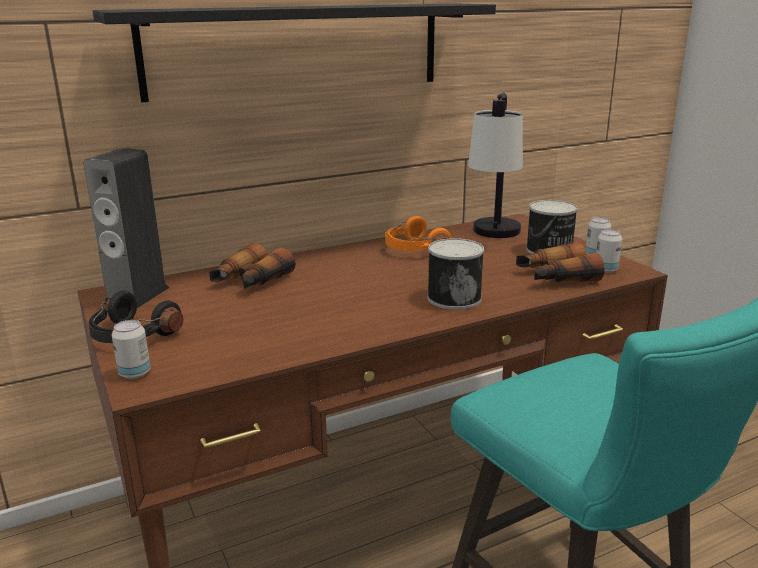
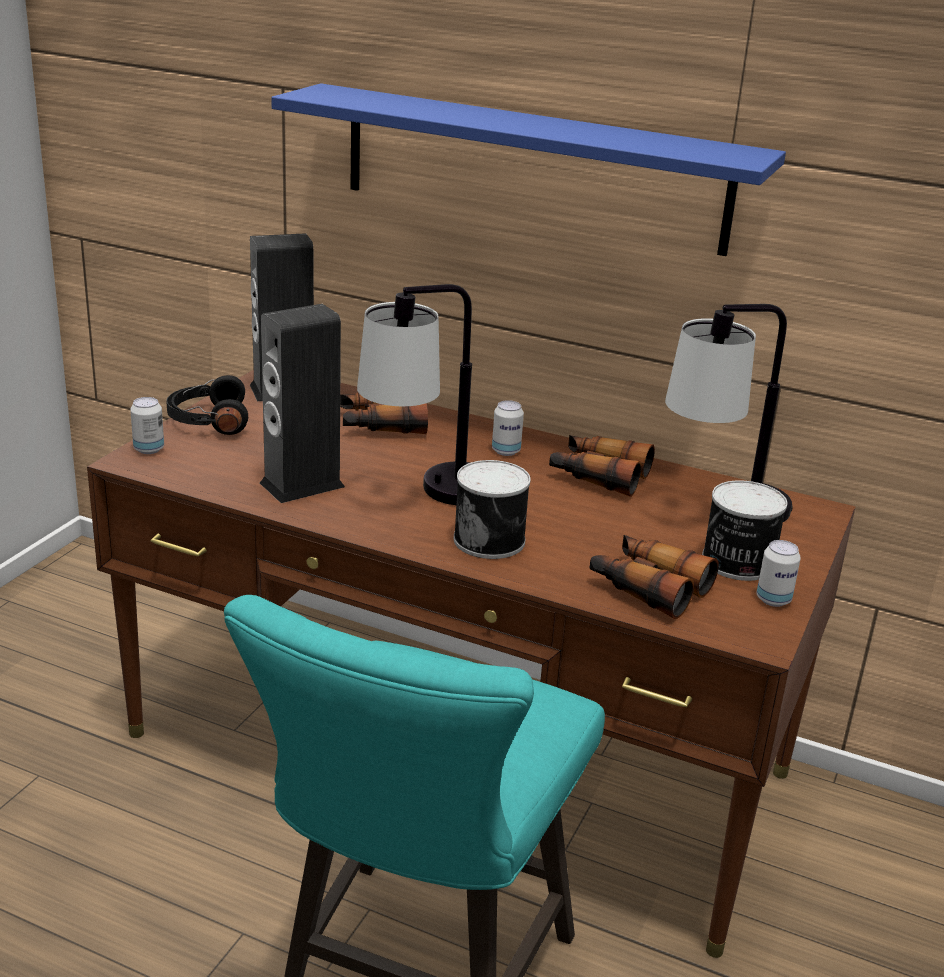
camera: 50 degrees right, 5 degrees up
(295, 331) = (302, 485): none -> speaker
(297, 49) = (532, 168): black shelf -> blue shelf
(373, 297) = (429, 496): none -> table lamp
(413, 249) = (598, 476): orange headphones -> binoculars
(606, 270) = (730, 618): can -> can (506, 451)

